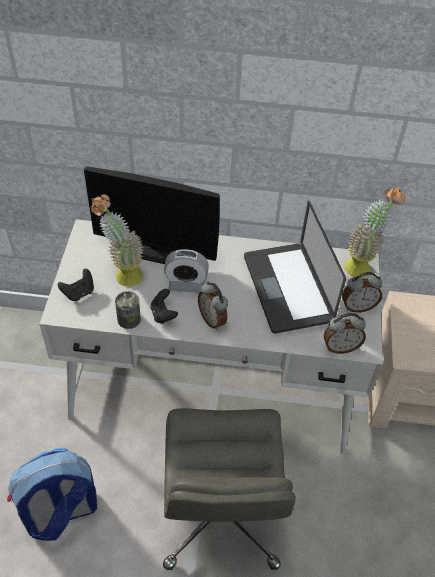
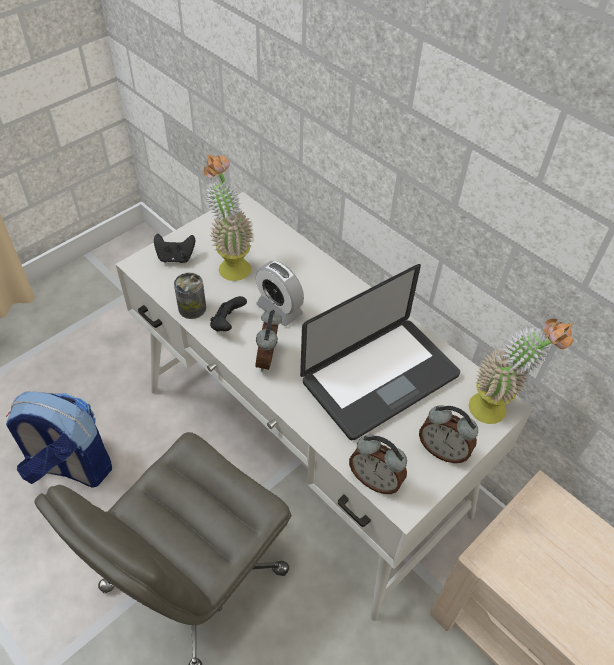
camera: 40 degrees right, 0 degrees up
(156, 249) = (286, 260): monitor -> none
(287, 288) = (380, 378): laptop -> laptop turned 150 degrees counterclockwise

